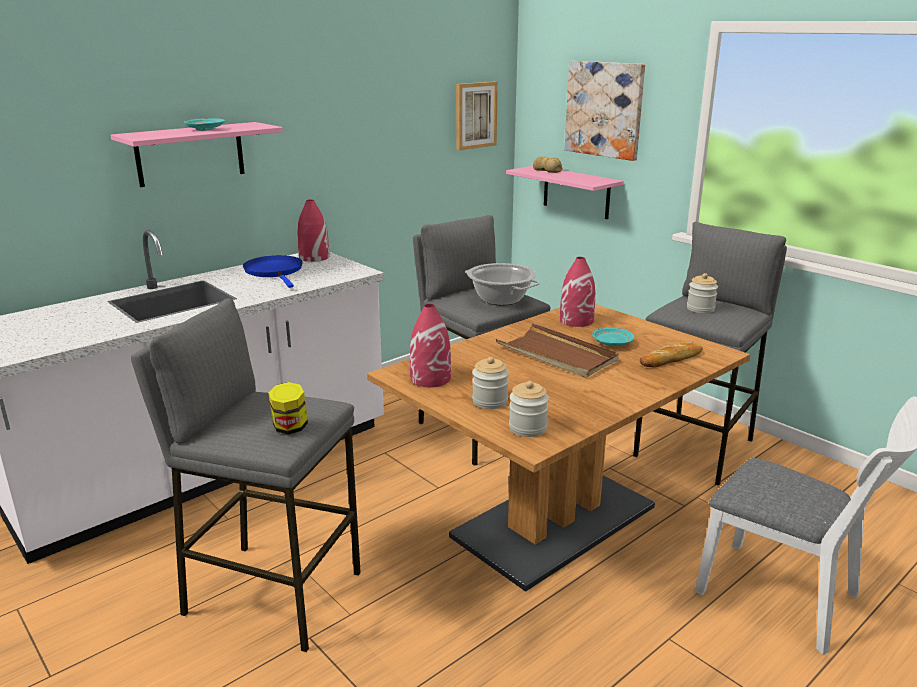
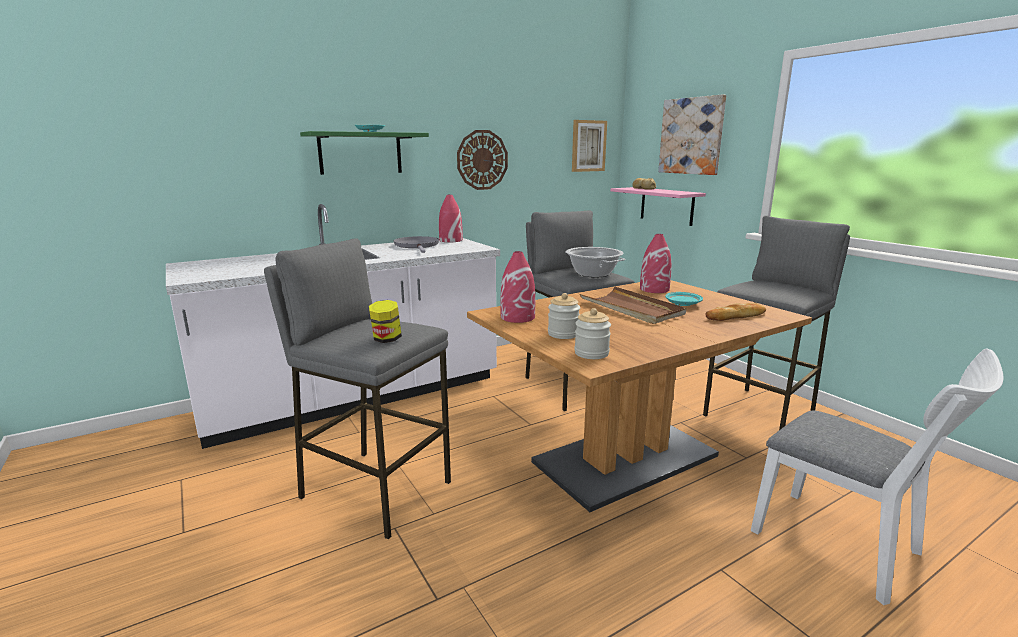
camera: 10 degrees right, 5 degrees down
(190, 154) = (360, 153): pink shelf -> green shelf
(275, 271) = (417, 246): blue frying pan -> grey frying pan
(345, 146) = (482, 160): none -> wall clock
(700, 309) = (767, 286): jar -> none

